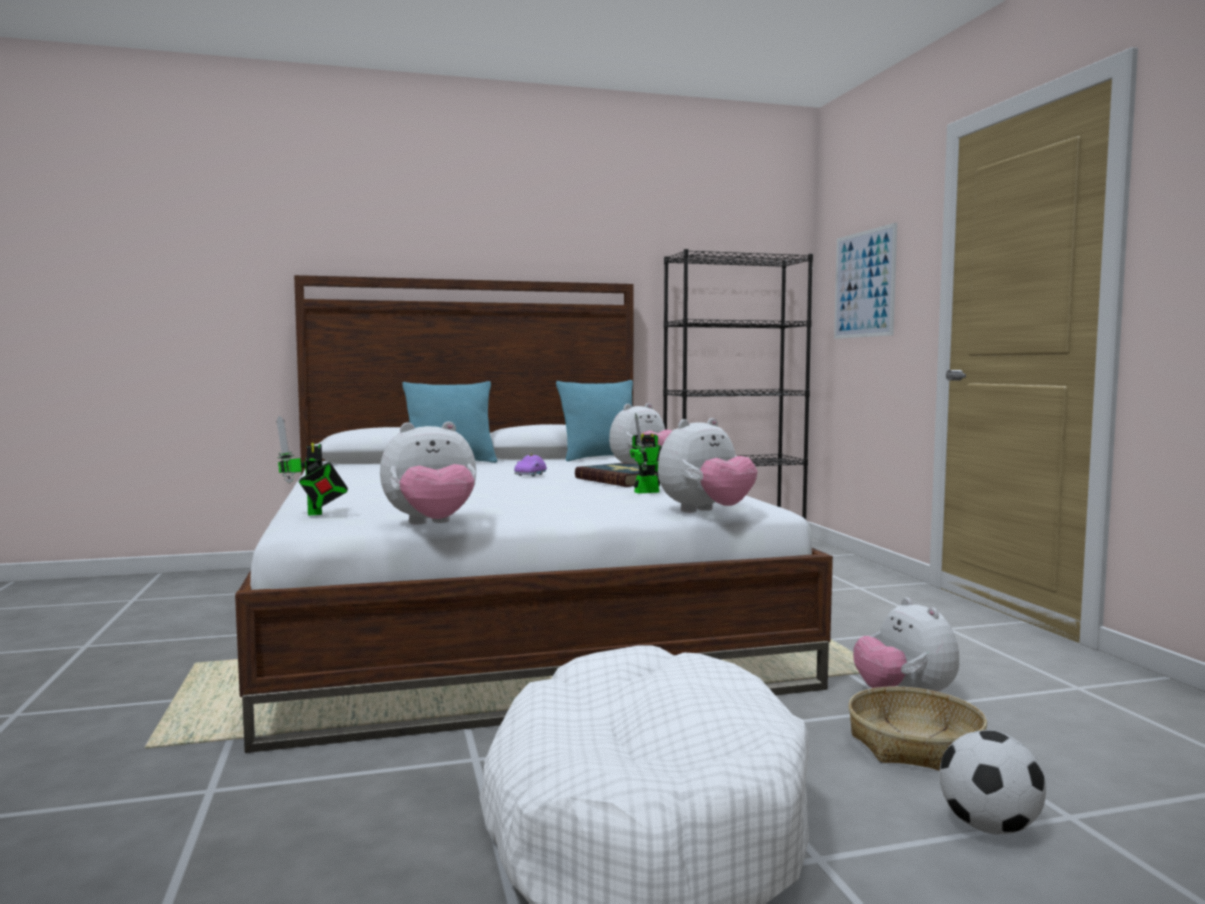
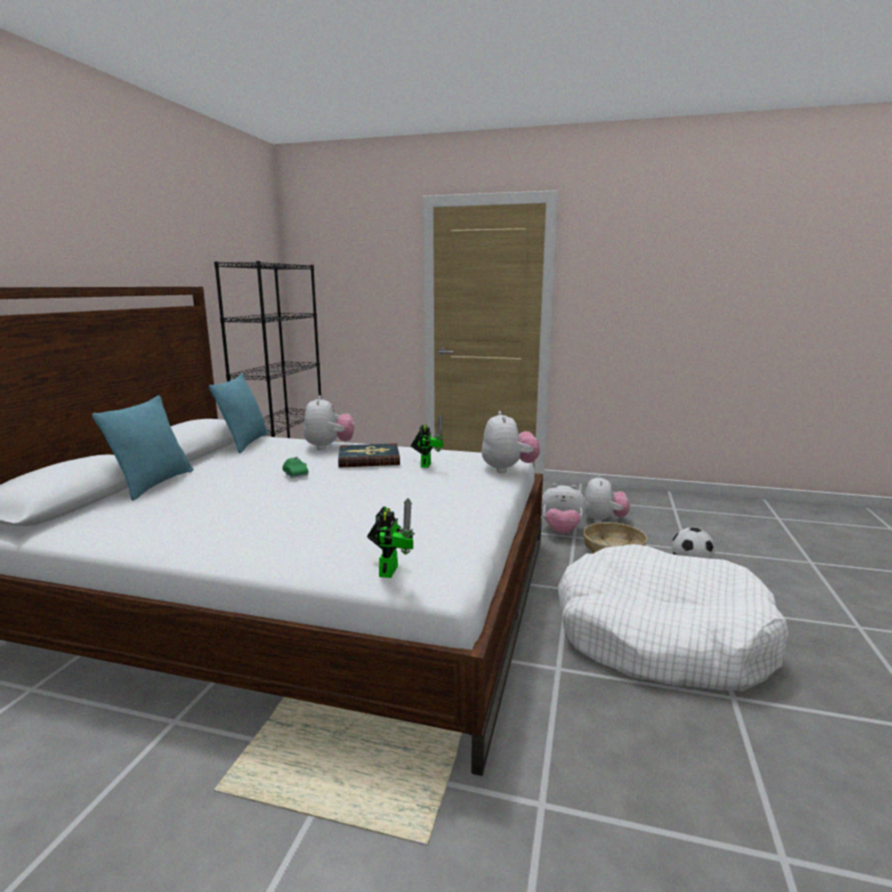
camera: 60 degrees left, 10 degrees up
(315, 513) = (390, 569): toy robot -> toy robot turned 90 degrees counterclockwise
(432, 524) = (477, 537): plush toy -> plush toy (603, 520)
(531, 475) = (296, 475): purple toy car -> green toy car
(864, 284) = (346, 288): picture -> none

